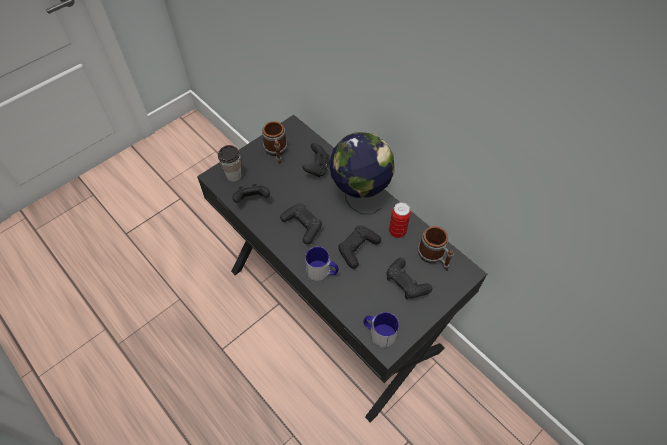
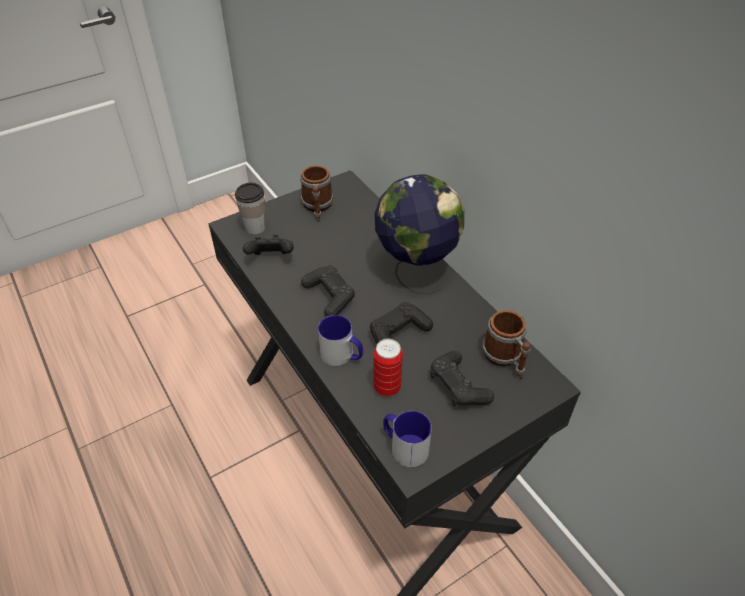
camera: 10 degrees right, 10 degrees down
(317, 168) = (366, 232): black game controller -> none
(397, 231) = (458, 320): can -> can (387, 387)

